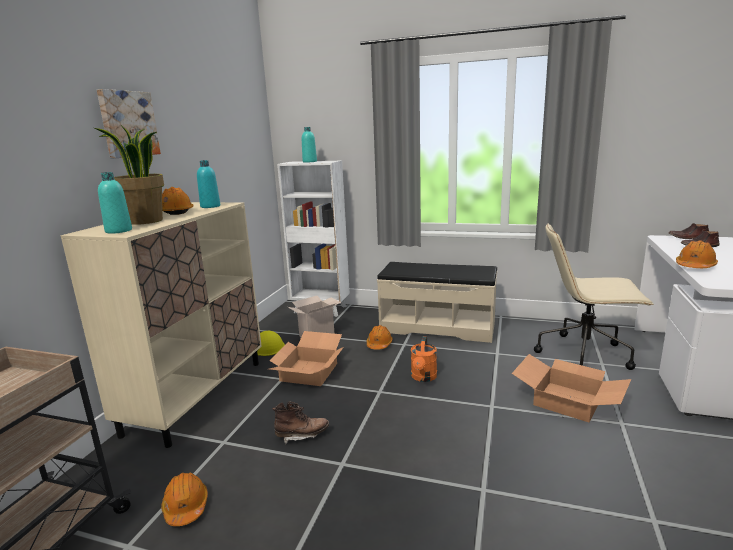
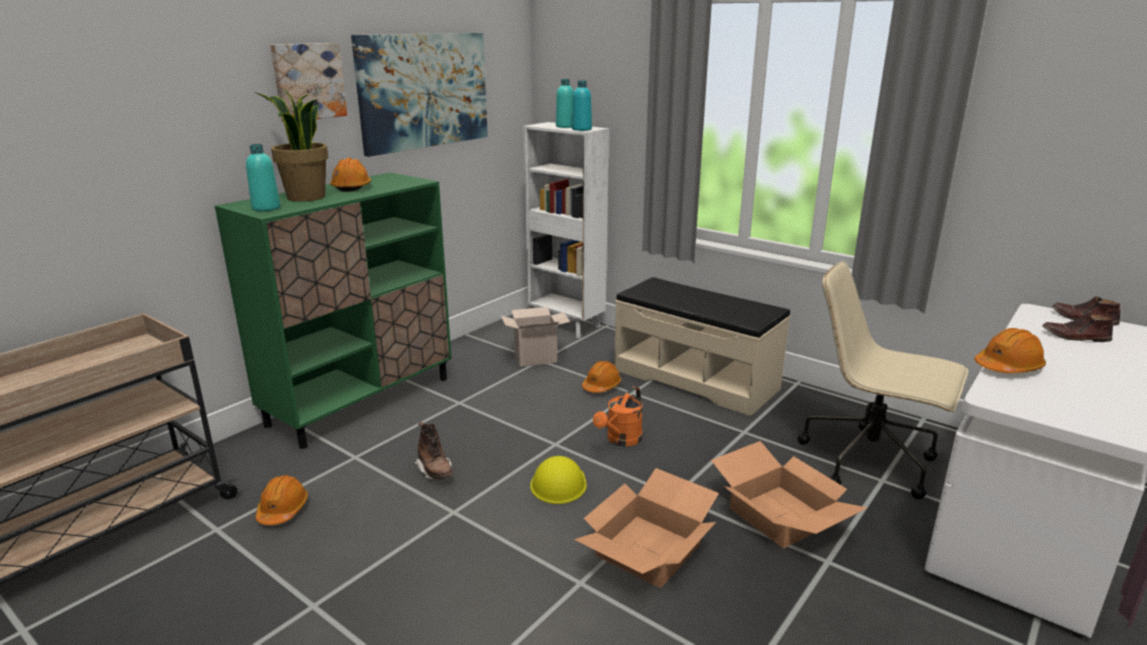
camera: 20 degrees right, 5 degrees up
(197, 395) = (361, 401): beige cabinet -> green cabinet
(208, 137) = (424, 91): none -> picture
(210, 206) = (395, 183): turquoise bottle -> turquoise bottle (581, 129)
(268, 347) = (471, 360): yellow hard hat -> yellow hard hat (558, 483)
(302, 435) = (435, 471): brown boot -> brown boot turned 45 degrees clockwise
(308, 371) = (493, 401): cardboard box -> cardboard box (647, 548)

